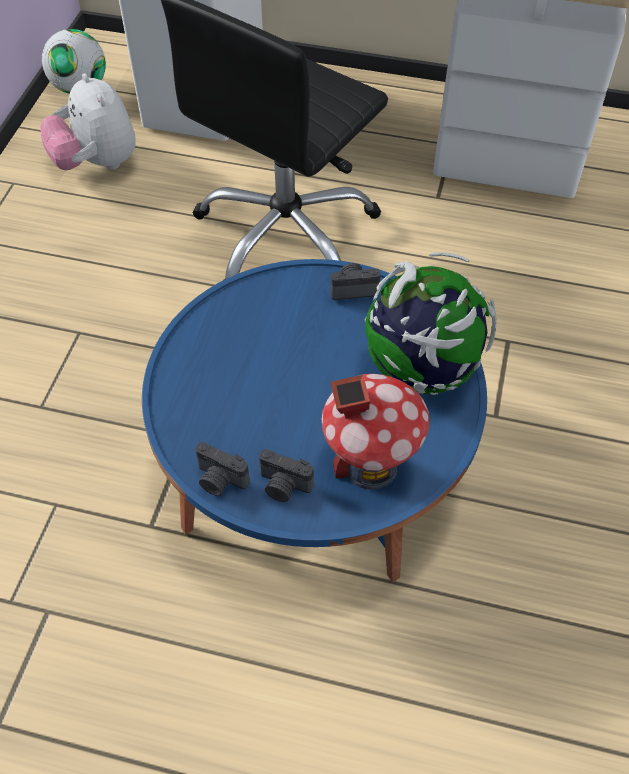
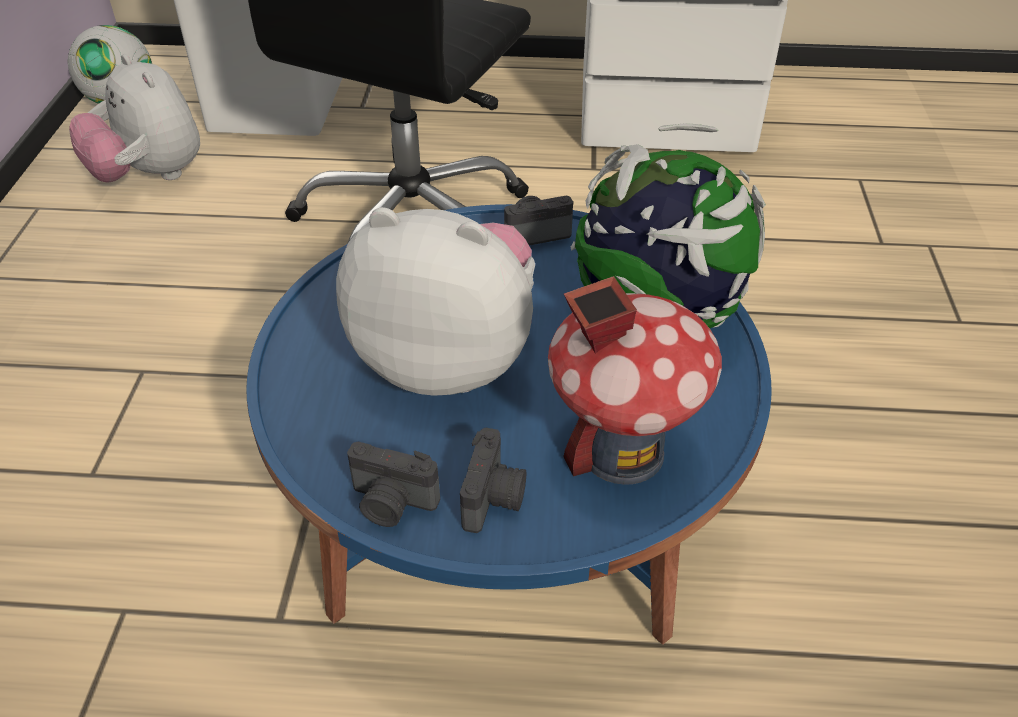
camera: 10 degrees left, 10 degrees down
(274, 382) = (448, 359): none -> plush toy
(283, 486) = (494, 499): camera -> camera turned 90 degrees counterclockwise

